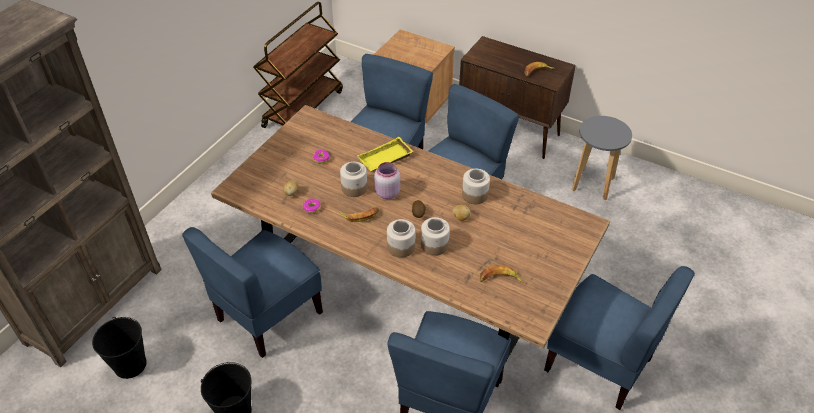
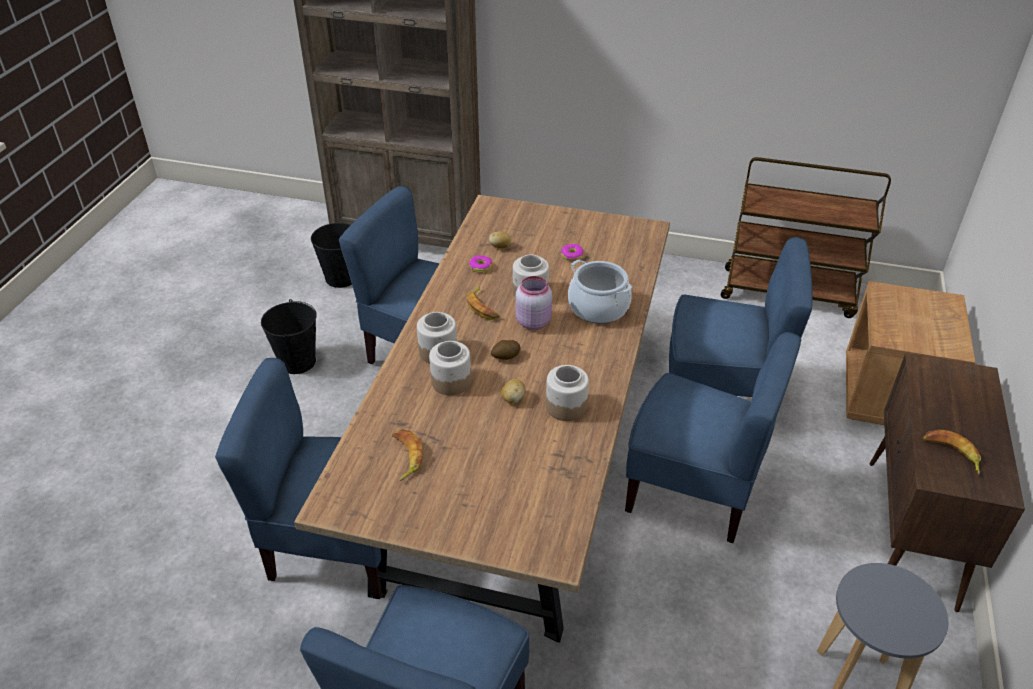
camera: 75 degrees right, 5 degrees down
(385, 159) = (598, 308): yellow tray -> cooking pot

